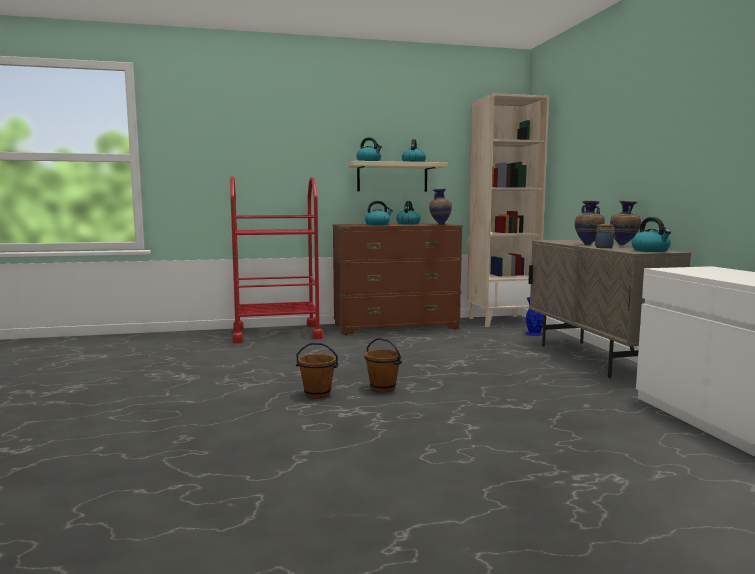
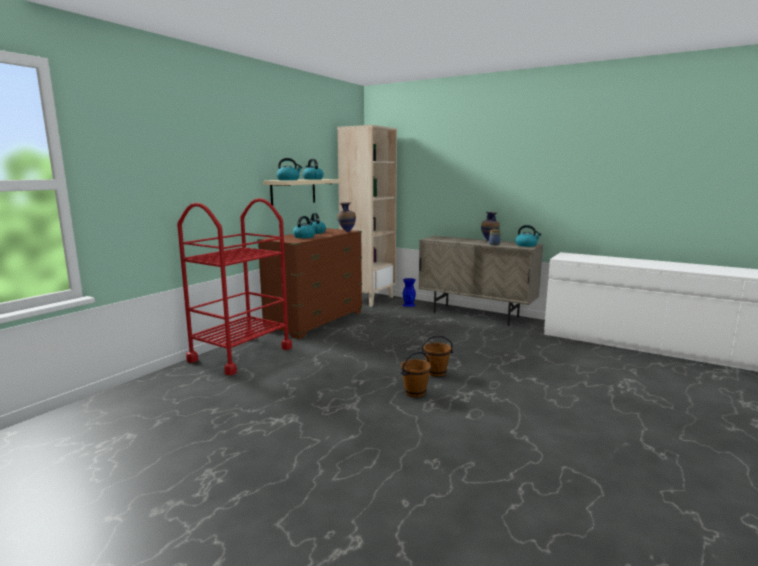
camera: 45 degrees left, 5 degrees up
(588, 245) = (474, 242): vase -> none

